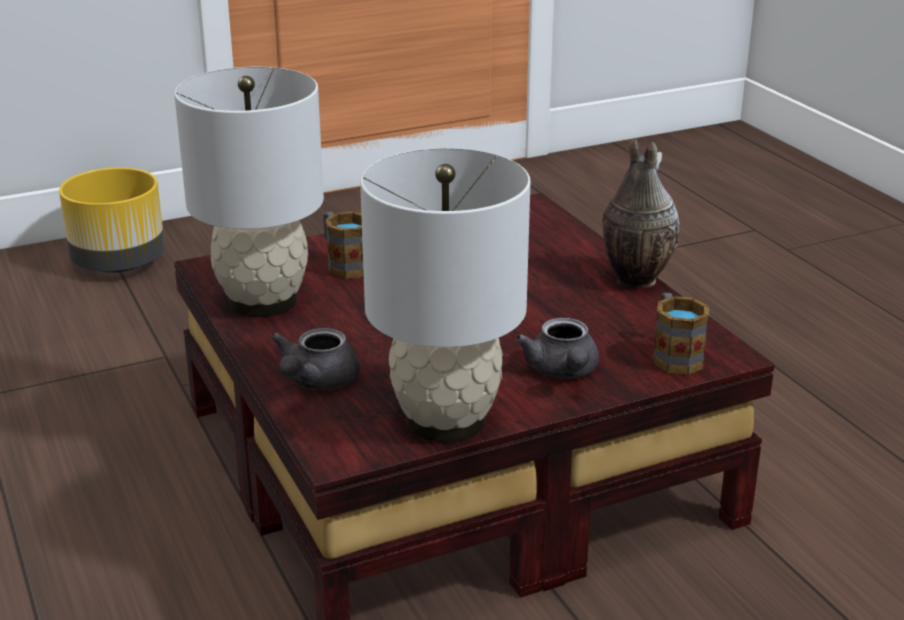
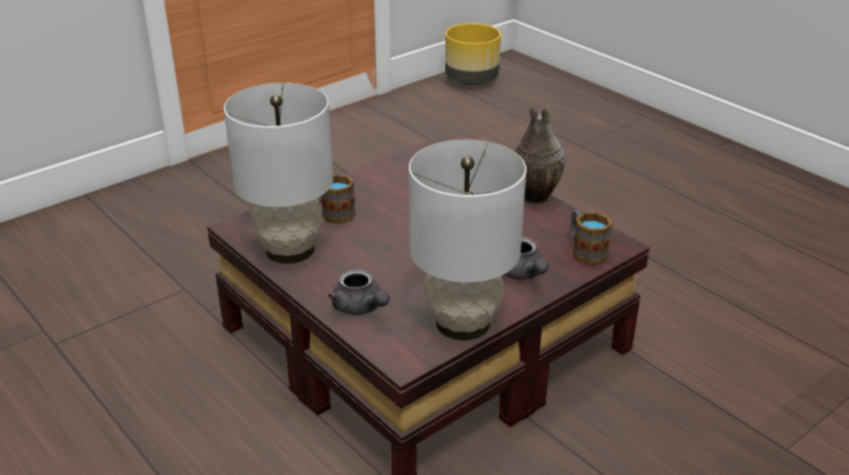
camera: 15 degrees left, 5 degrees up
(120, 263) = (113, 218): yellow planter -> yellow planter (472, 80)
(315, 382) = (360, 308): grey teapot -> grey teapot turned 45 degrees counterclockwise

